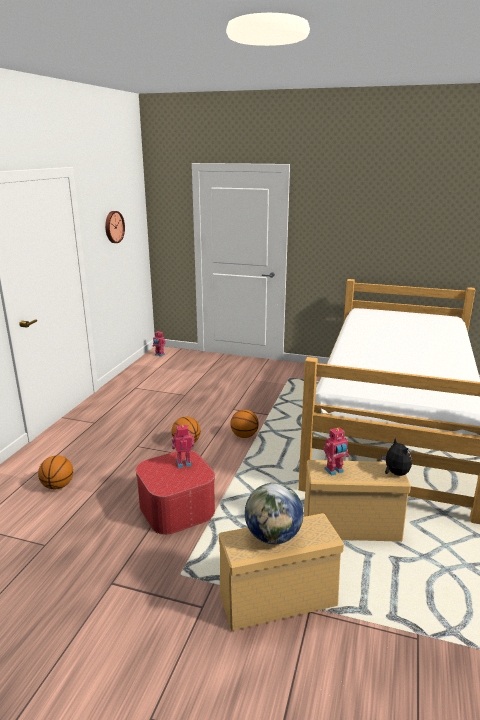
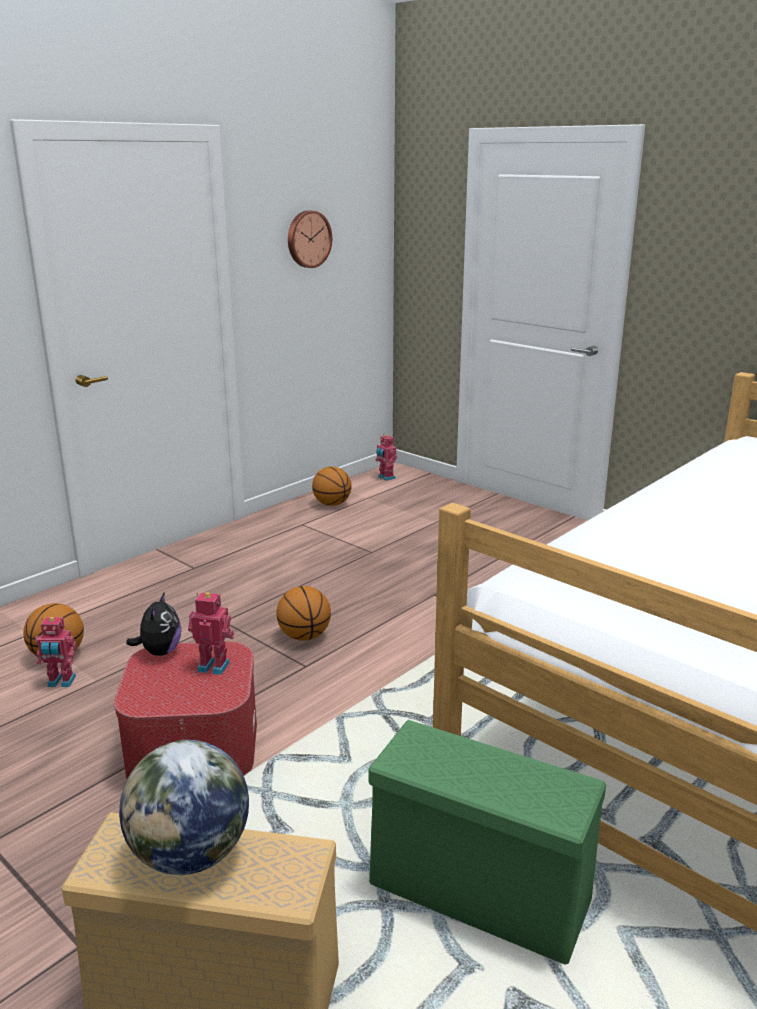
camera: 25 degrees right, 0 degrees up
(244, 436) = (415, 647): basketball -> basketball (332, 504)
(334, 471) = (439, 758): toy robot -> toy robot (61, 682)
(352, 527) = (482, 893): beige storage box -> green storage box
(395, 473) = (567, 803): plush toy -> plush toy (160, 652)

